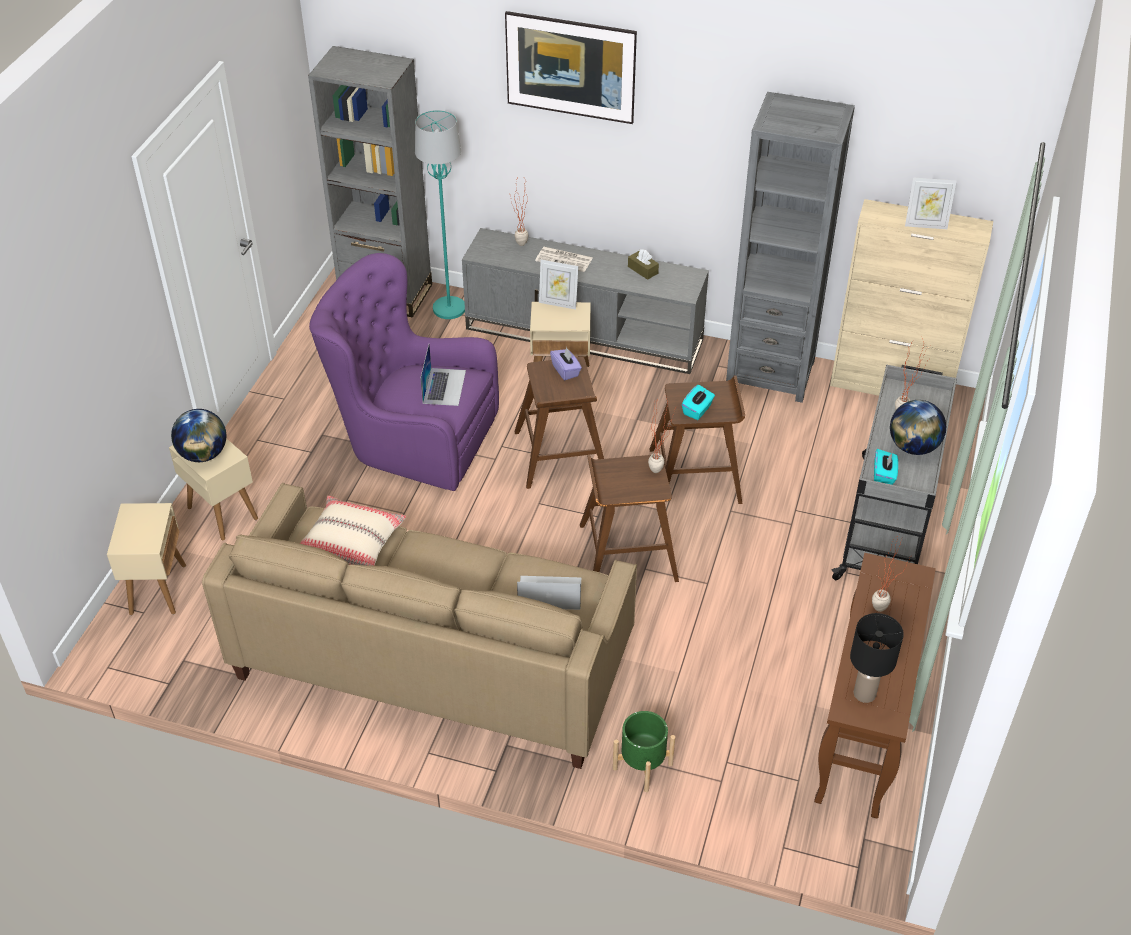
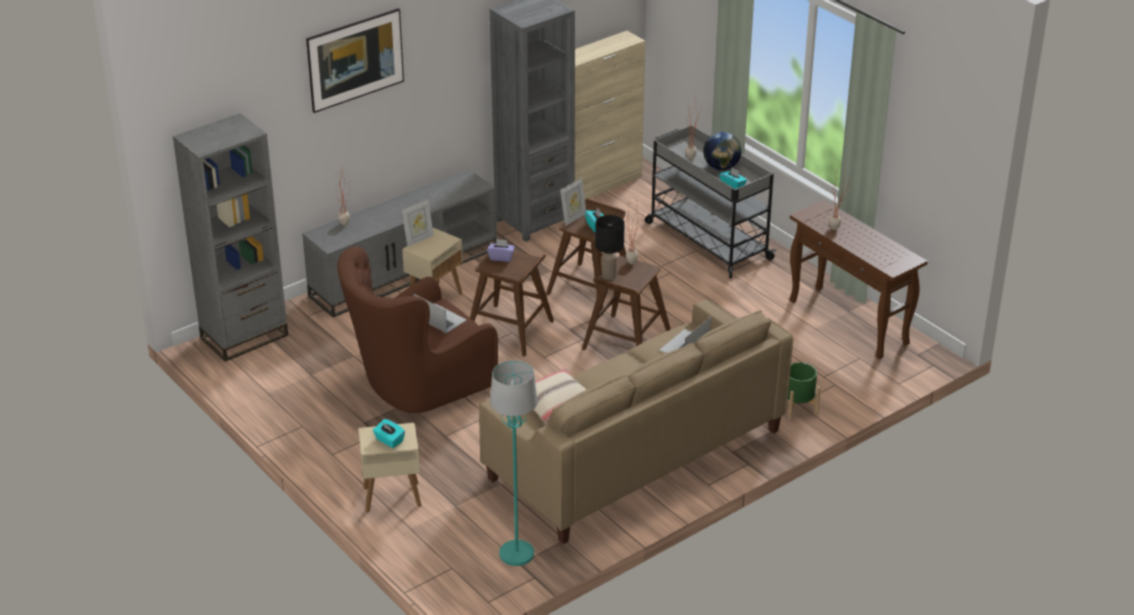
camera: 55 degrees left, 10 degrees down
(158, 588) = (435, 553): beige side table -> none
(203, 454) = (389, 441): globe -> turquoise tissue box
(411, 438) = (418, 385): purple armchair -> brown armchair
(449, 309) = (300, 316): turquoise floor lamp -> turquoise floor lamp (516, 554)
(565, 259) = (385, 215): newspaper -> none
(643, 270) = (436, 191): brown tissue box -> none
(864, 694) = (887, 259): black table lamp -> black table lamp (609, 276)
(925, 225) = (604, 50): picture frame -> picture frame (573, 218)

